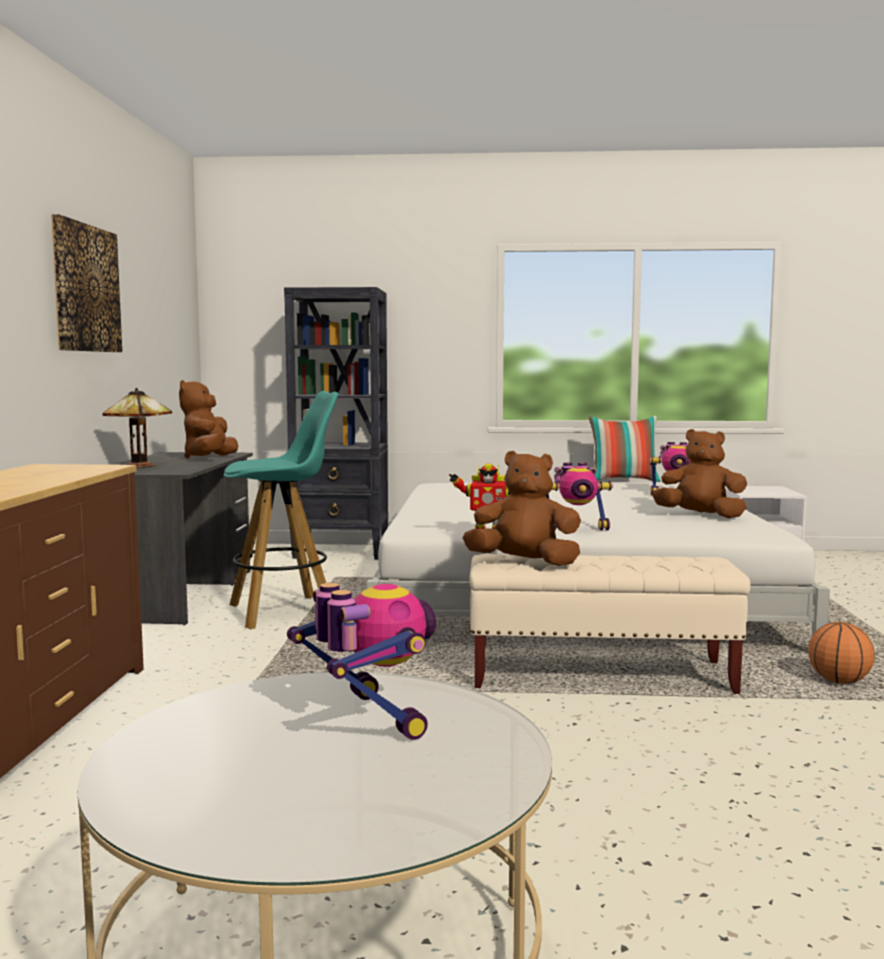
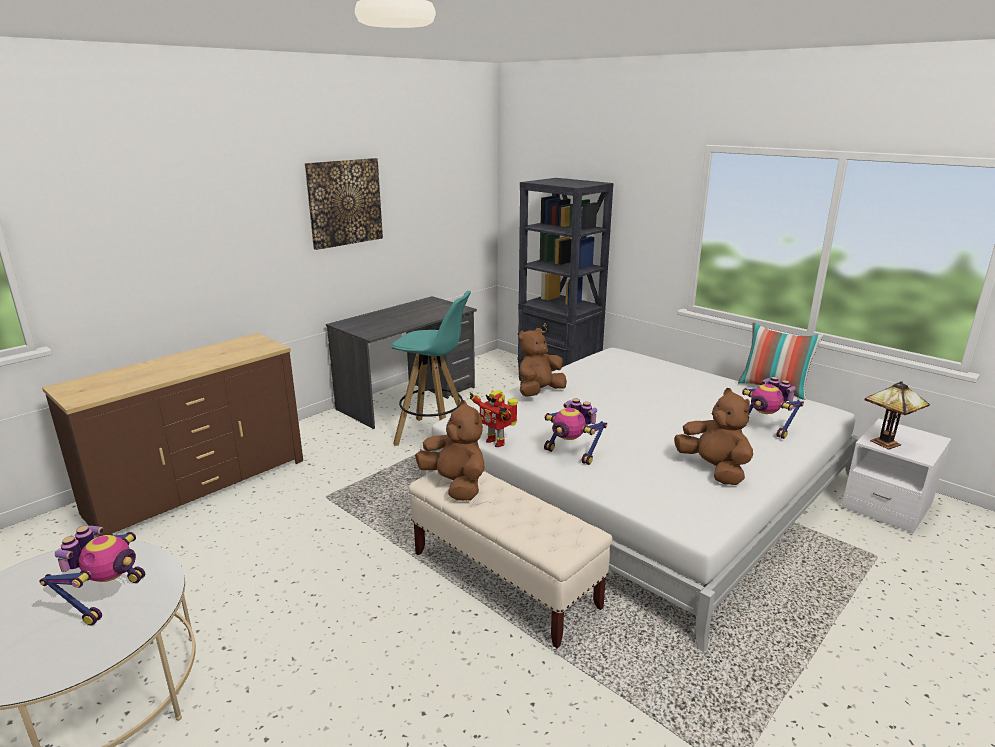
camera: 40 degrees right, 15 degrees up
(142, 466) = (375, 320): table lamp -> table lamp (888, 443)
(209, 458) = (431, 315): brown plush toy -> brown plush toy (539, 392)
(839, 681) = (659, 679): basketball -> none

